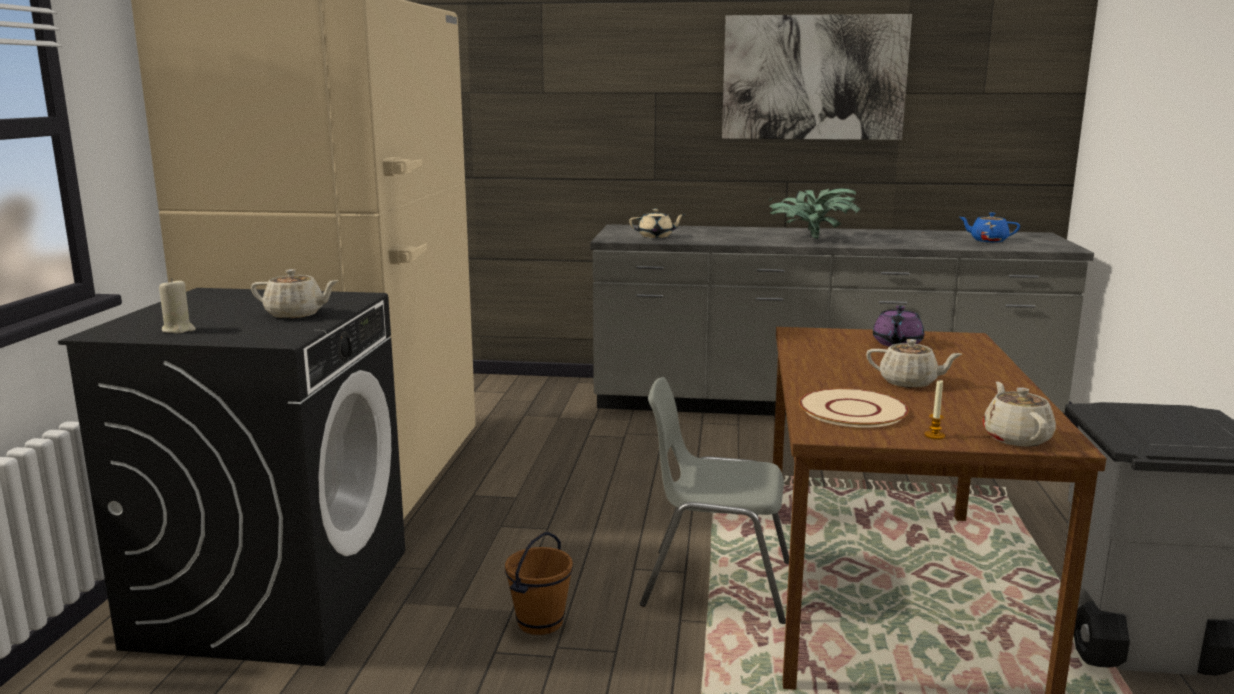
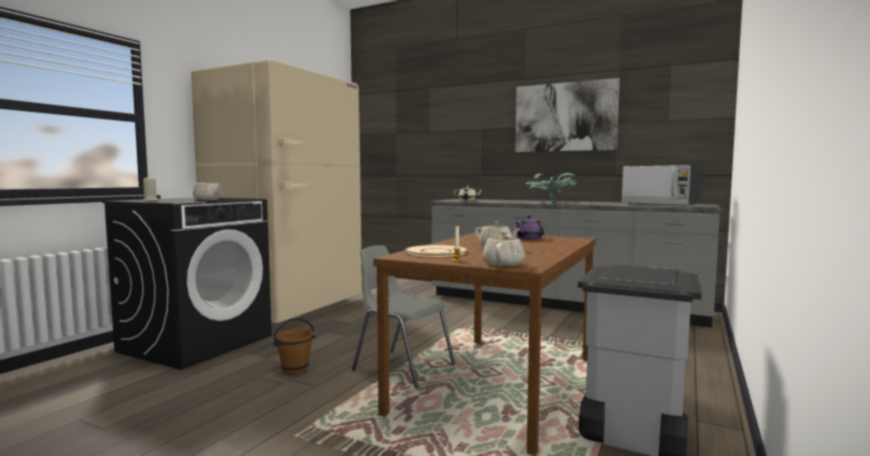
camera: 20 degrees right, 10 degrees down
(987, 240) = (660, 204): blue teapot -> microwave

